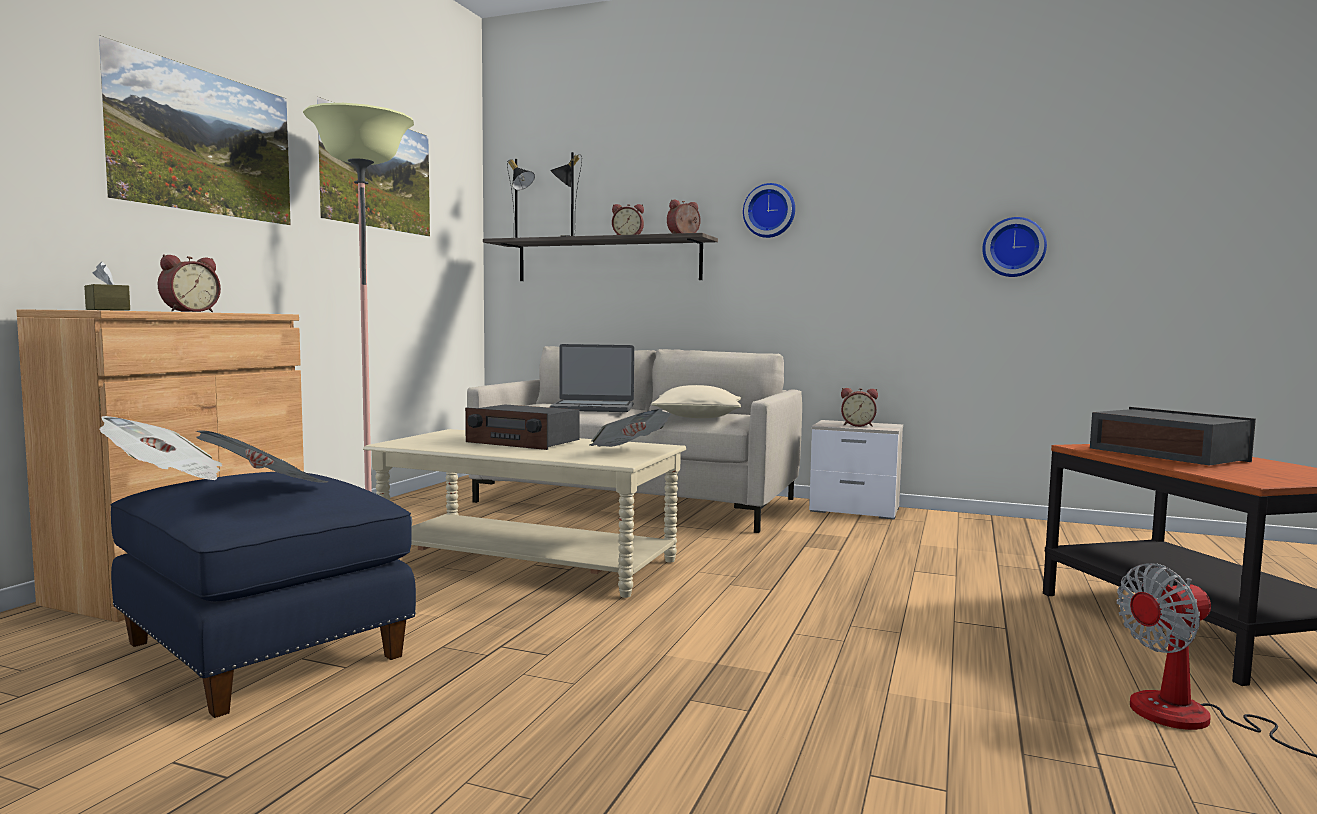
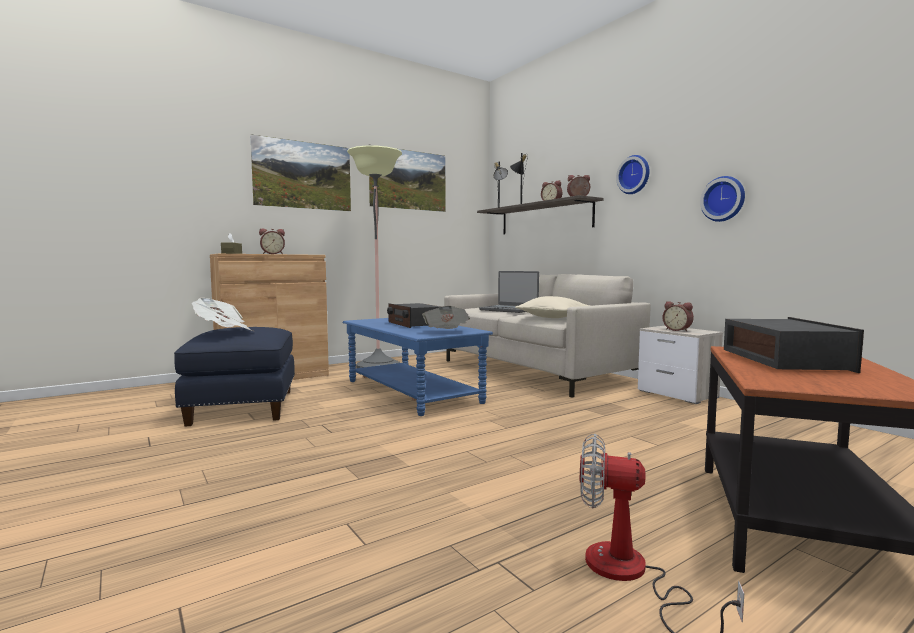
camera: 35 degrees right, 0 degrees up
(528, 562) = (412, 391): beige coffee table -> blue coffee table
(1013, 247) = (820, 182): wall clock -> wall clock (724, 199)

